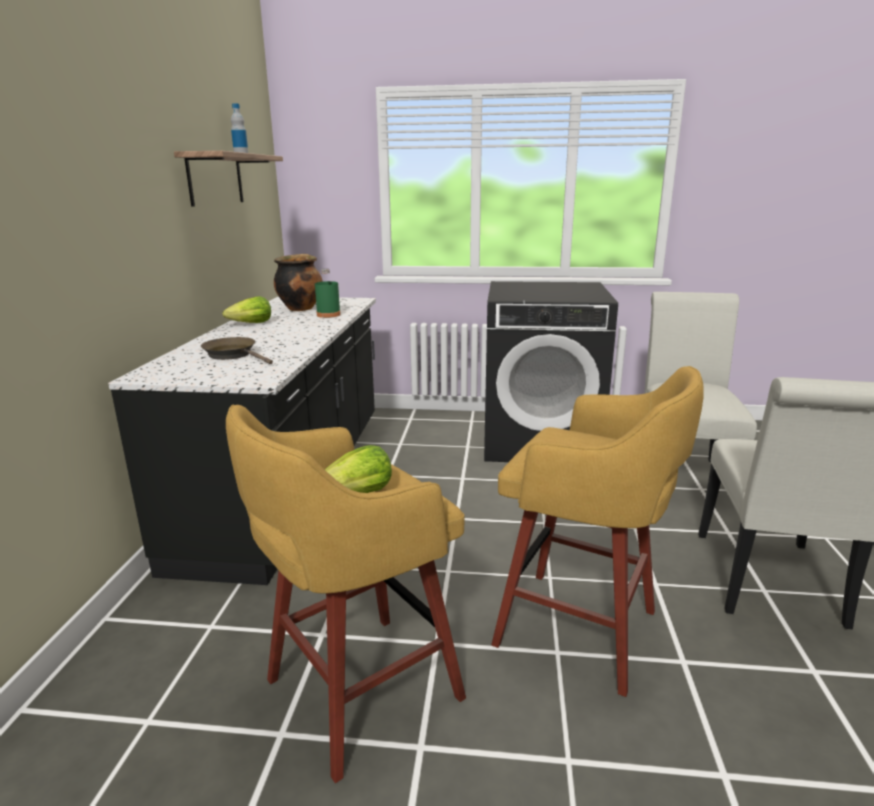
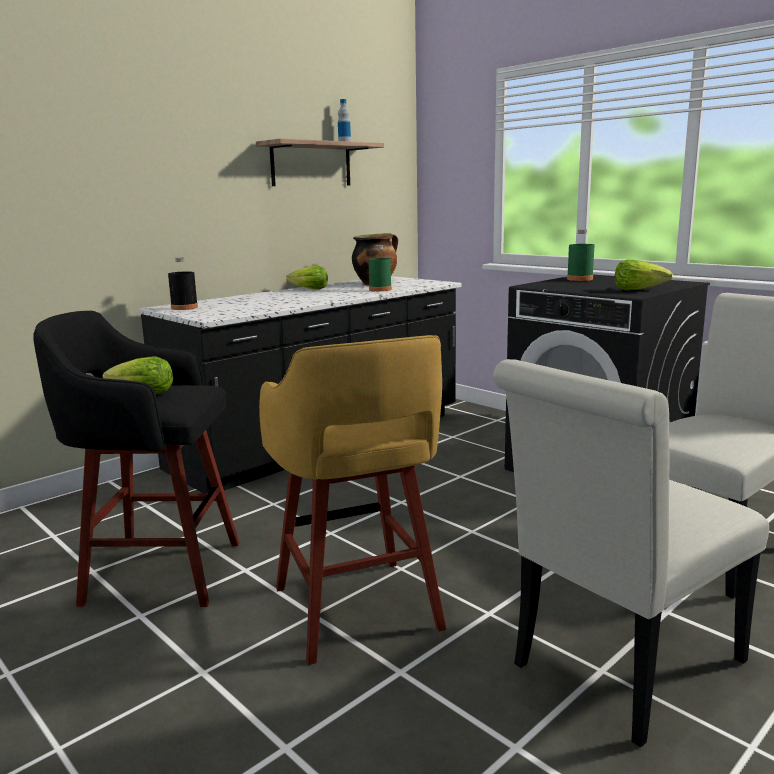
camera: 40 degrees right, 5 degrees down
(179, 371) = (184, 308): none -> black bottle
(233, 355) = (238, 304): brown frying pan -> none
(358, 692) = (158, 572): yellow stool -> black stool
(511, 287) = (579, 279): none -> green bottle
(587, 294) = (638, 290): none -> lettuce

